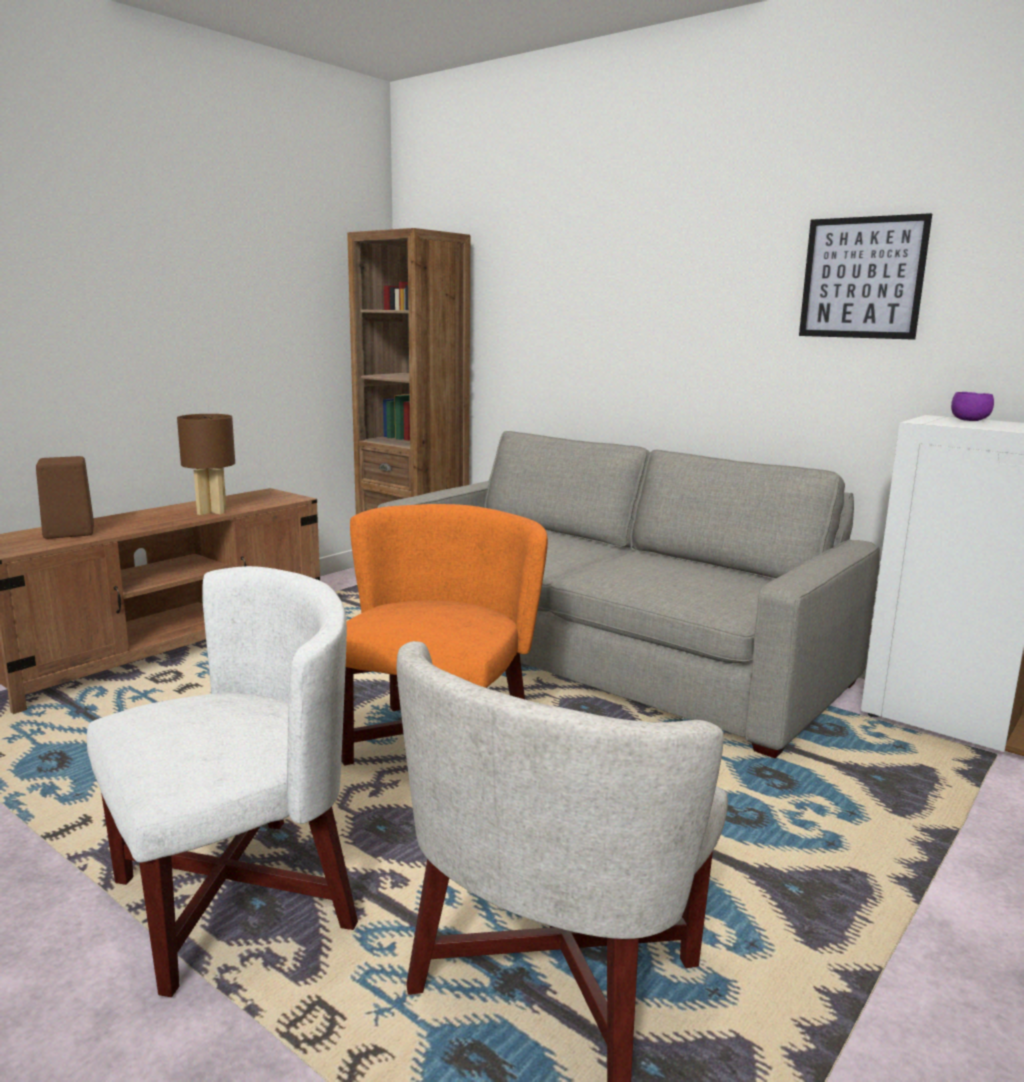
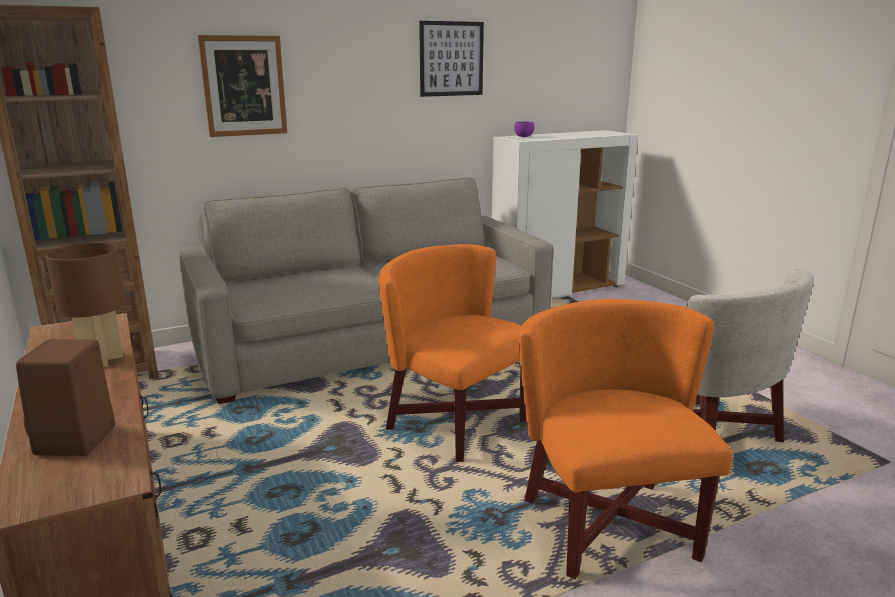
camera: 65 degrees left, 5 degrees up
(236, 899) = (610, 526): white armchair -> orange armchair
(581, 311) = (244, 86): none -> picture

